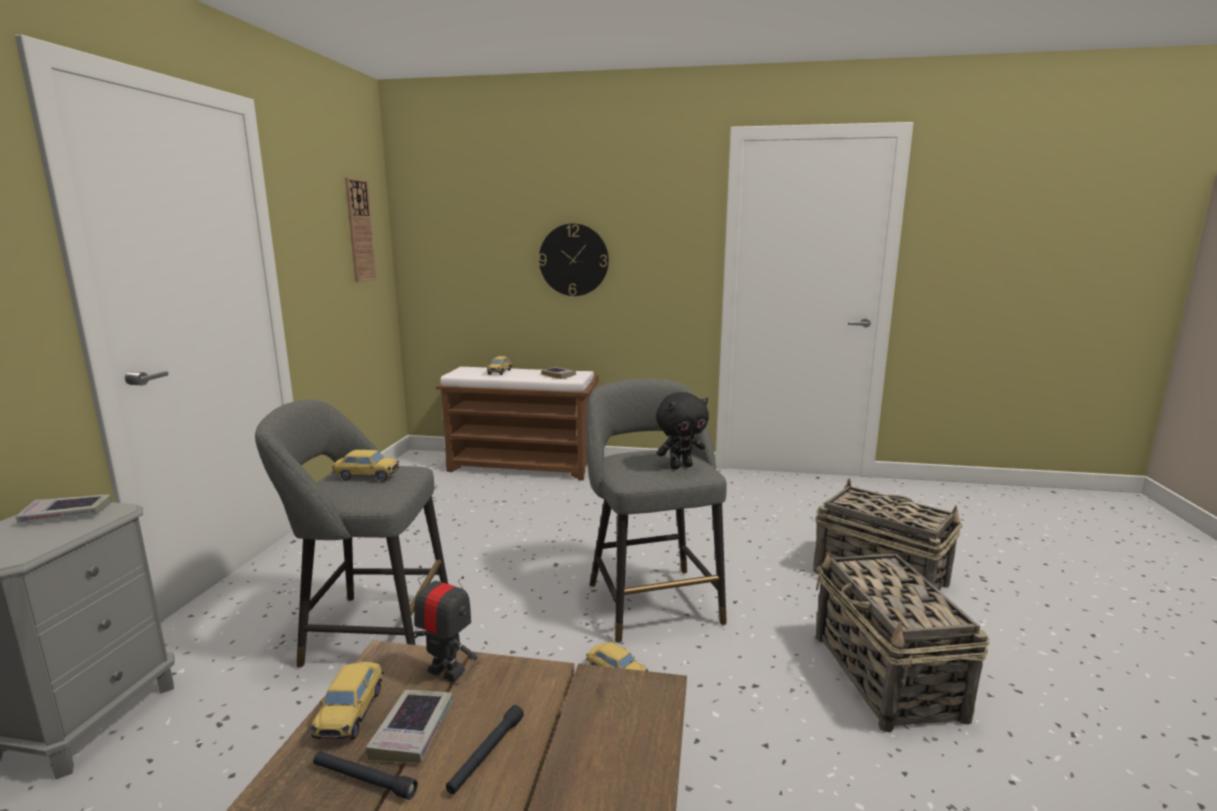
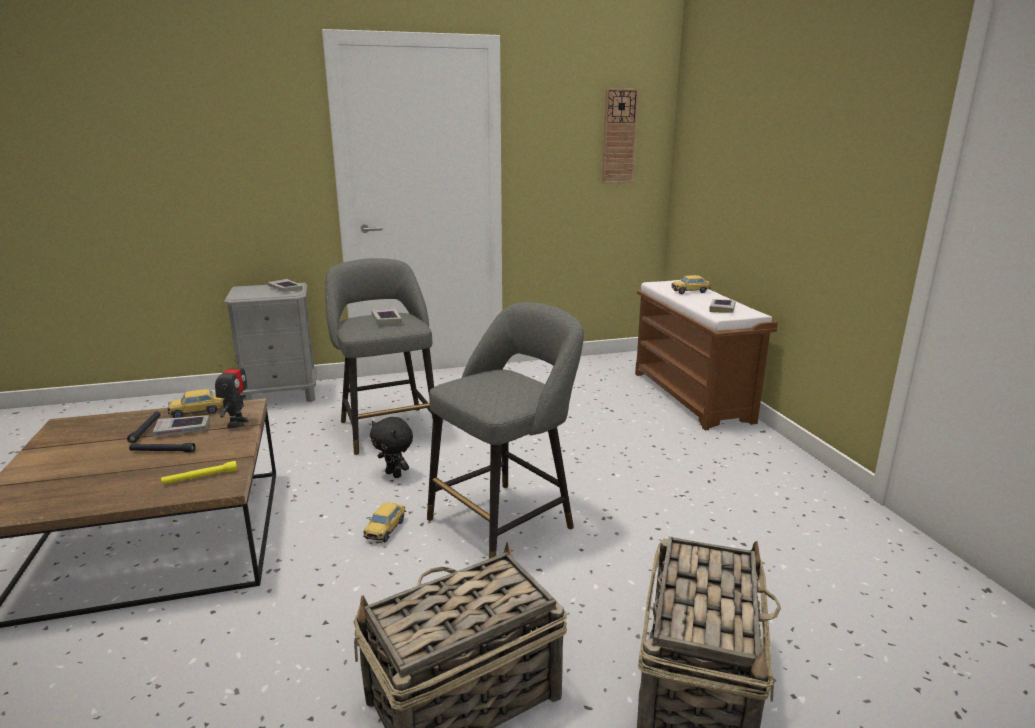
camera: 65 degrees right, 5 degrees up
(367, 476) = (386, 319): toy car -> book
(573, 260) = (782, 177): wall clock -> none
(613, 712) = (200, 477): none -> yellow flashlight
(680, 466) = (496, 396): black plush toy -> black plush toy (394, 474)

